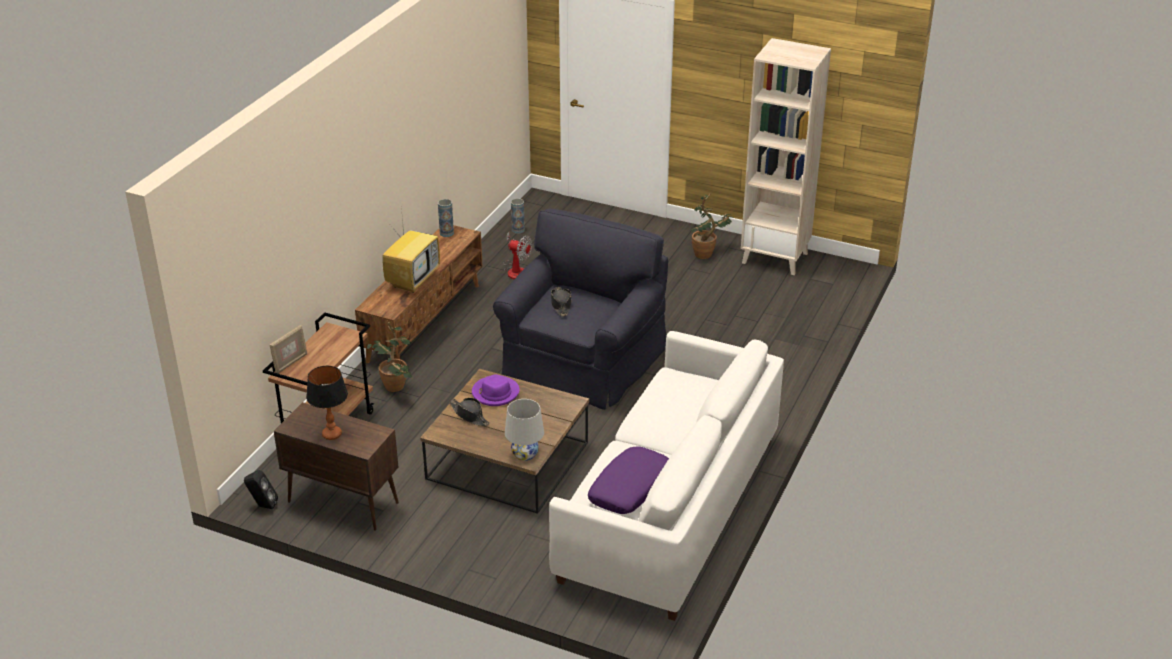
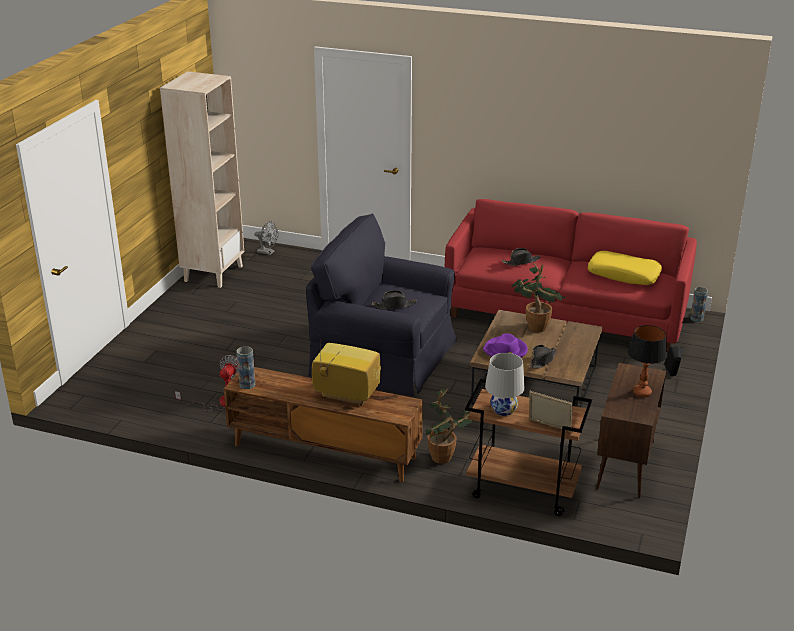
camera: 95 degrees left, 5 degrees down
(262, 506) = (651, 513): black speaker -> black speaker (672, 375)
(518, 230) = (136, 407): vase -> vase (696, 318)
(524, 454) = (583, 332): white table lamp -> white table lamp (503, 410)
(630, 489) = (624, 275): purple pillow -> yellow pillow
(670, 406) = (521, 262): none -> black hat
(670, 508) = (565, 313): white sofa -> red sofa
(707, 253) = (202, 303): potted plant -> potted plant (535, 325)
(831, 291) = (268, 252): none -> grey fan

